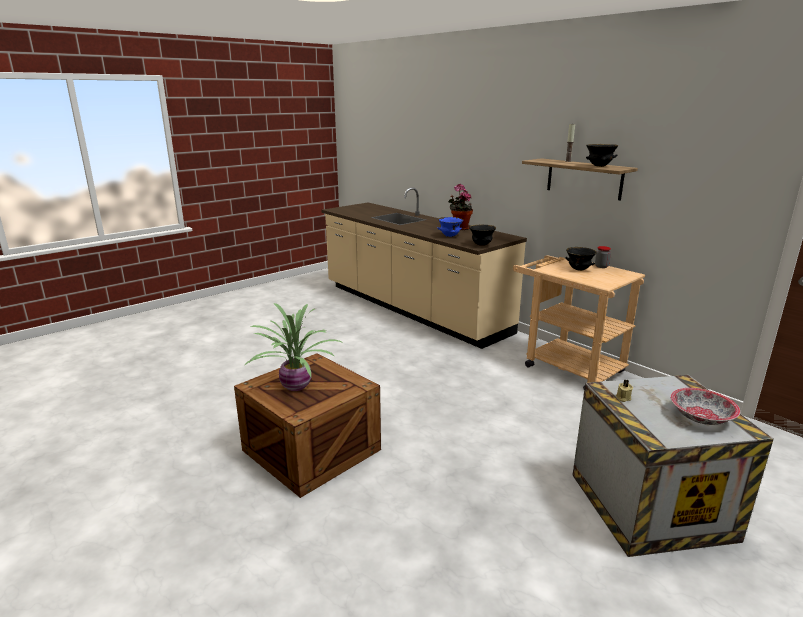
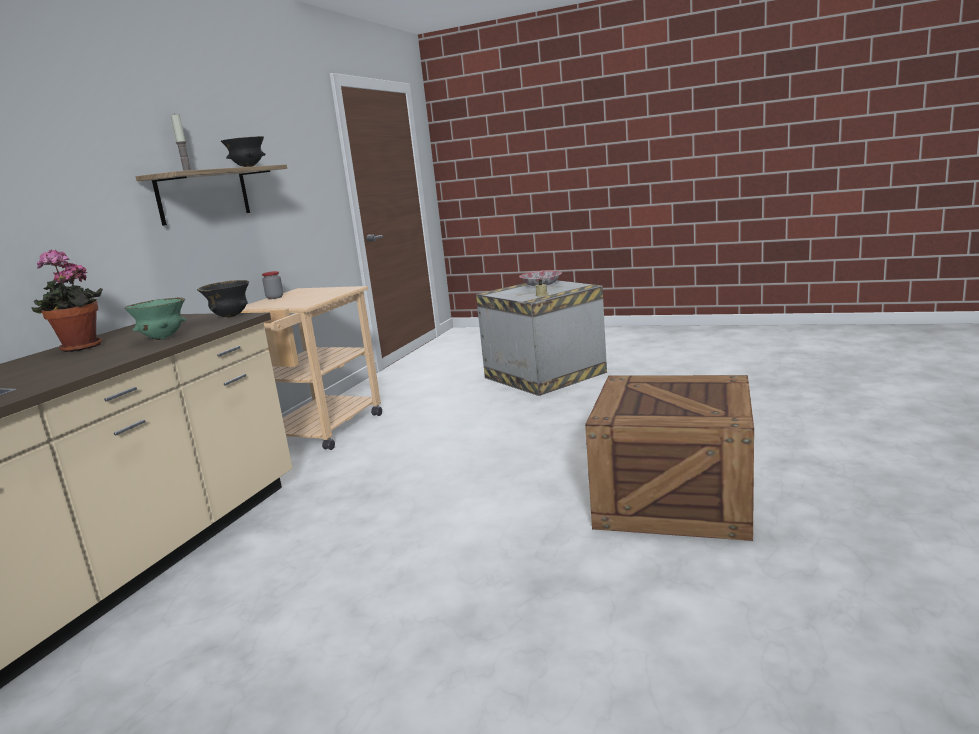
camera: 115 degrees left, 5 degrees down
(295, 387) = (686, 400): potted plant -> none
(449, 236) = (163, 338): blue bowl -> green bowl
(578, 270) = (296, 299): black bowl -> none

